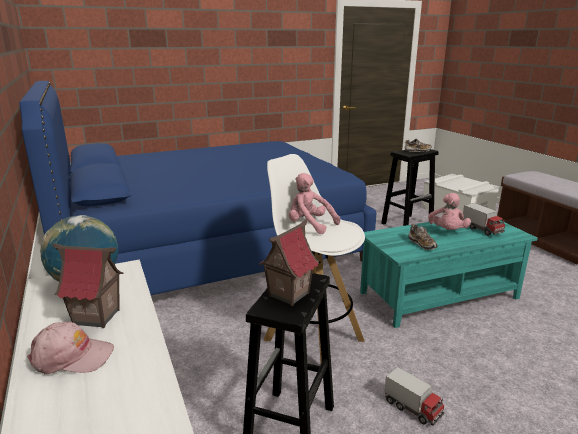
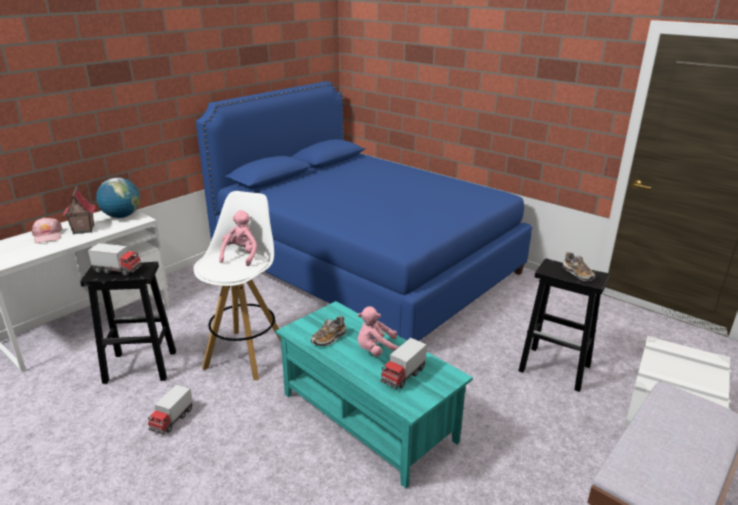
camera: 65 degrees right, 5 degrees up
(288, 294) = (118, 270): toy house -> toy truck

